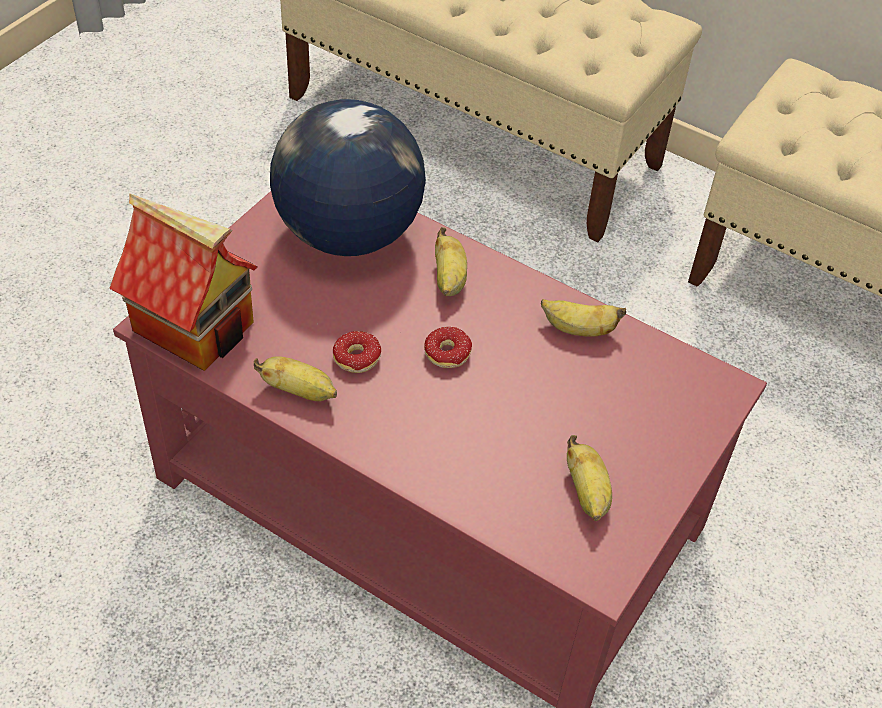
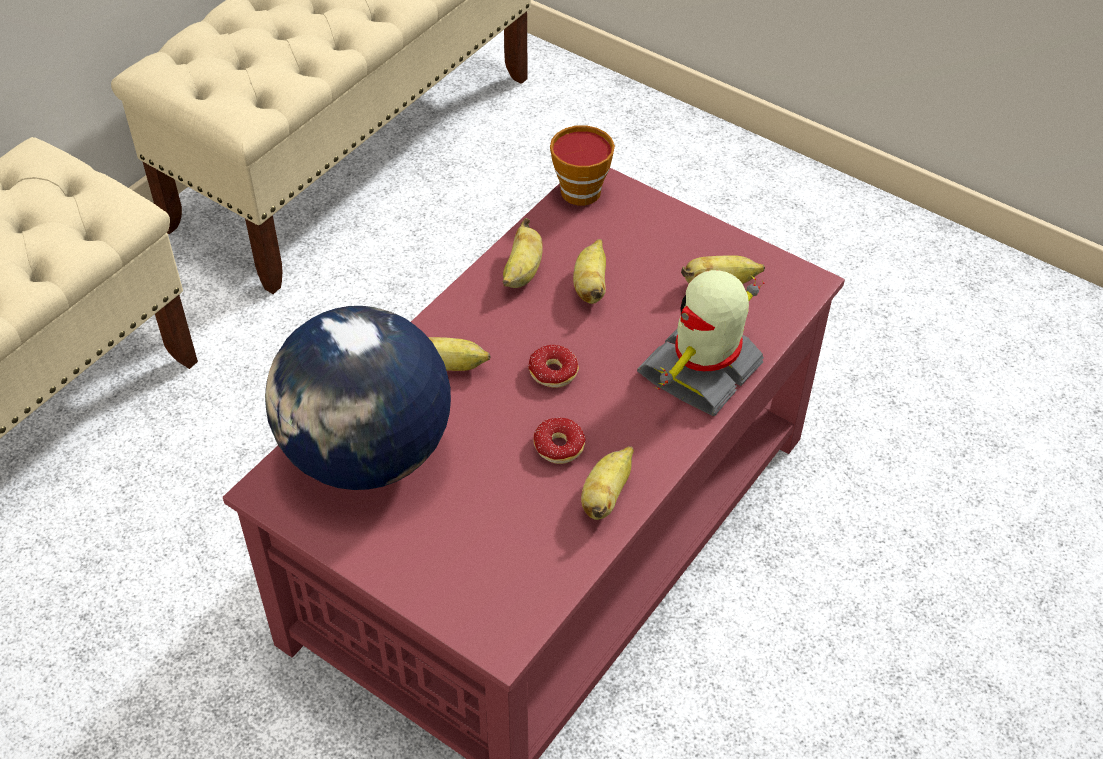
camera: 85 degrees left, 0 degrees up
(196, 326) = (508, 597): toy house -> none
(457, 472) = (703, 372): none -> toy robot
(567, 382) = (590, 286): none -> banana
(711, 372) = (577, 188): none -> cup

